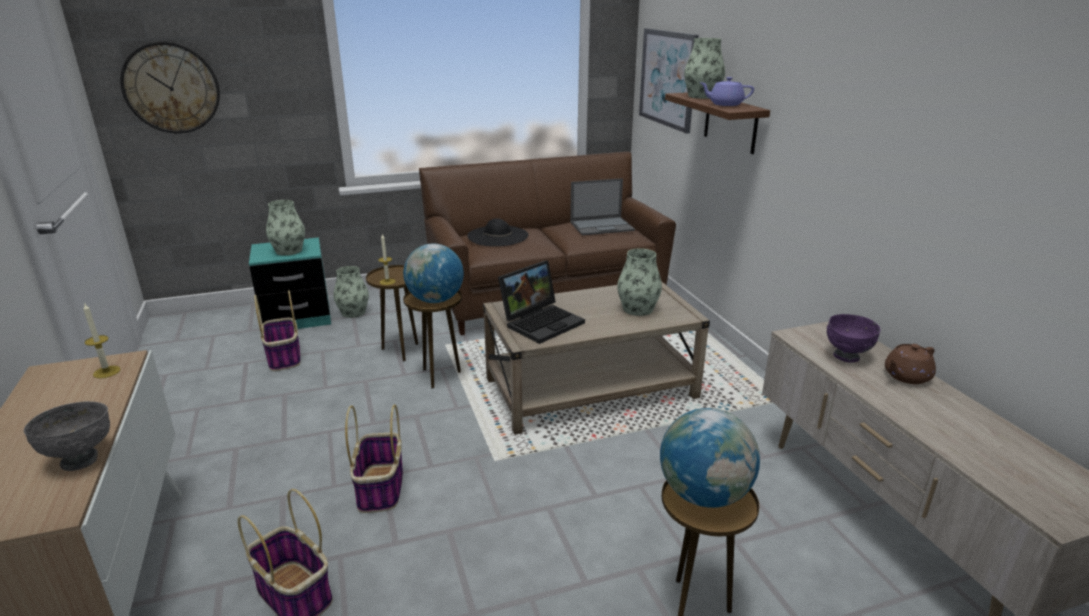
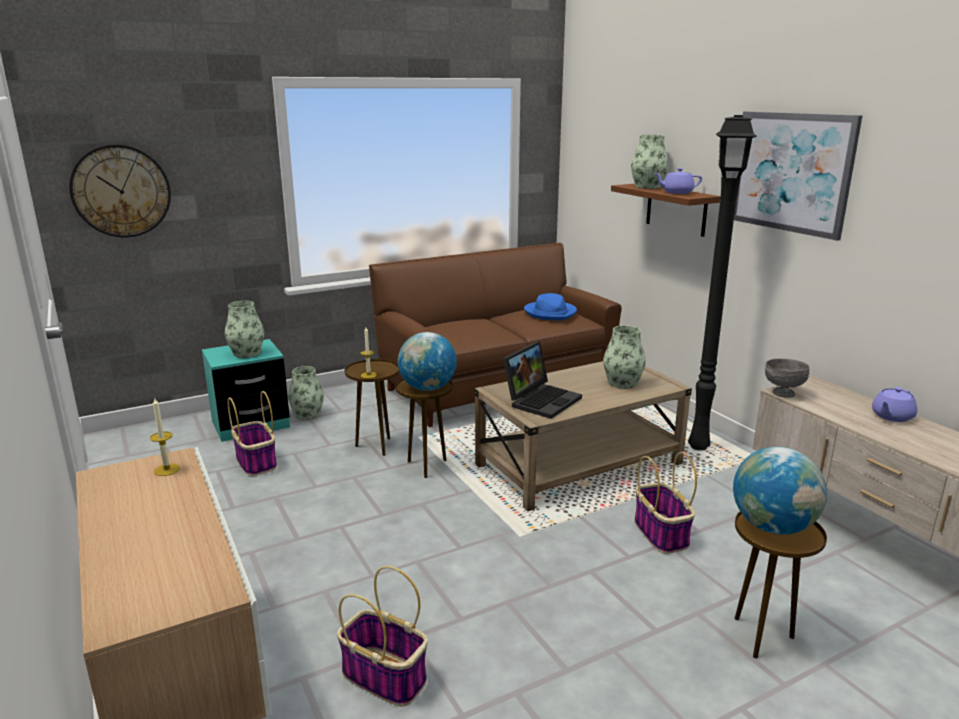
camera: 10 degrees left, 5 degrees down
(80, 459) = (205, 547): grey bowl -> grey bowl (783, 393)
(380, 489) = (421, 573): basket -> basket (662, 534)
(498, 236) = (456, 327): black hat -> none
(602, 226) = (550, 313): laptop -> blue hat
(667, 78) = (600, 173): picture -> picture (791, 172)
(727, 381) = (699, 447): none -> black floor lamp
(847, 357) = (835, 405): purple bowl -> none
(906, 376) = (891, 416): brown teapot -> purple teapot

